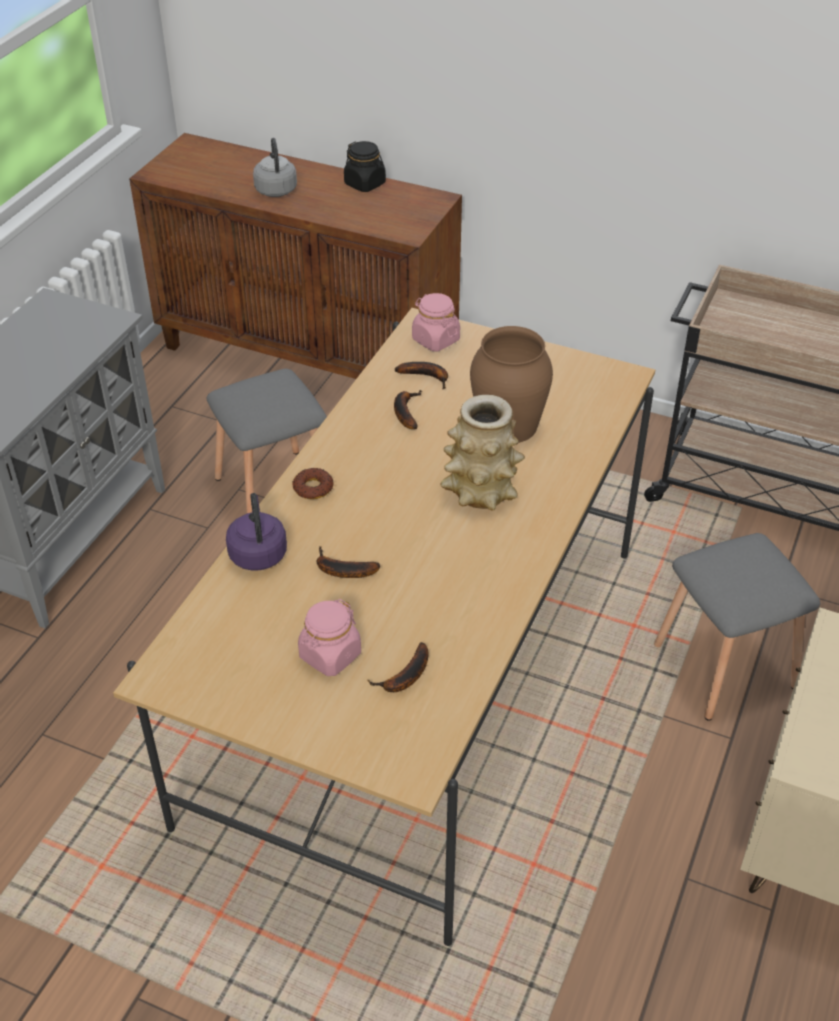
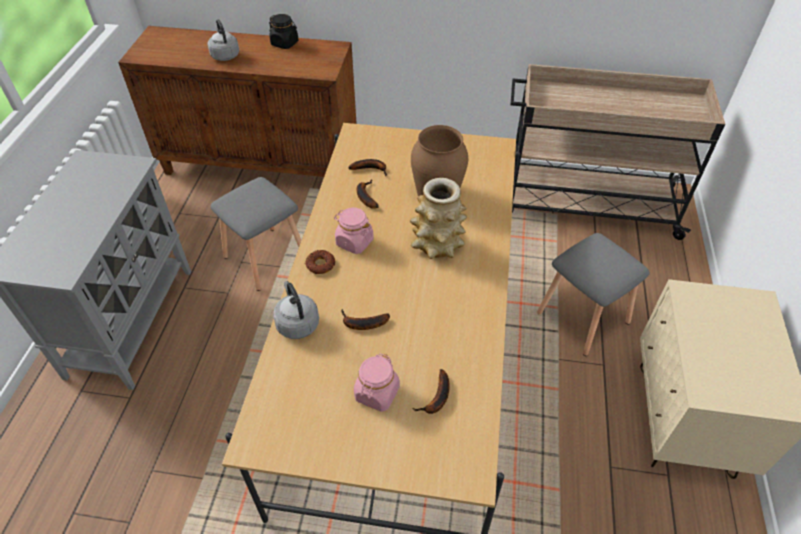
camera: 15 degrees left, 5 degrees up
(258, 552) = (297, 323): purple kettle -> grey kettle
(435, 340) = (367, 142): pink jar -> pink jar (354, 242)

